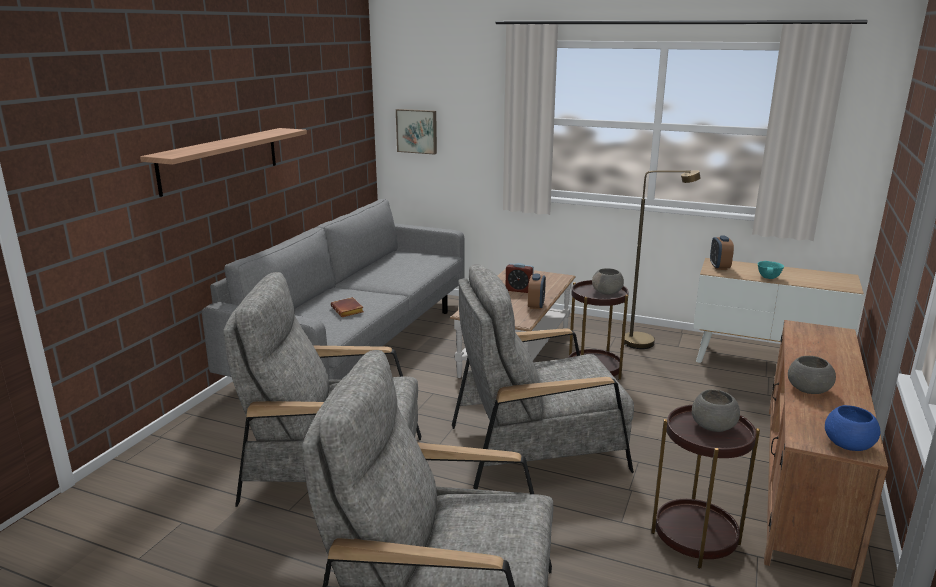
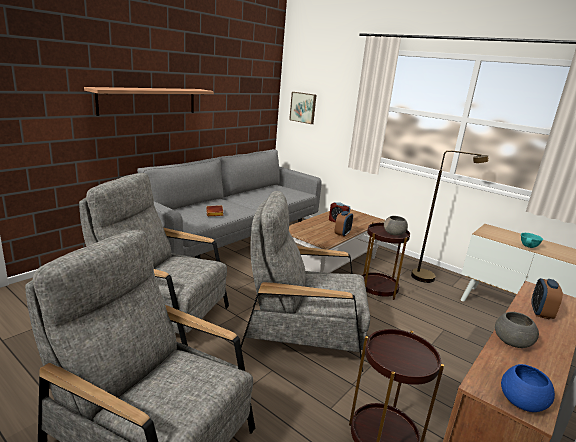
camera: 15 degrees right, 0 degrees up
(712, 426) = (406, 352): grey bowl -> none
(719, 267) = (491, 231): alarm clock -> alarm clock (540, 313)

